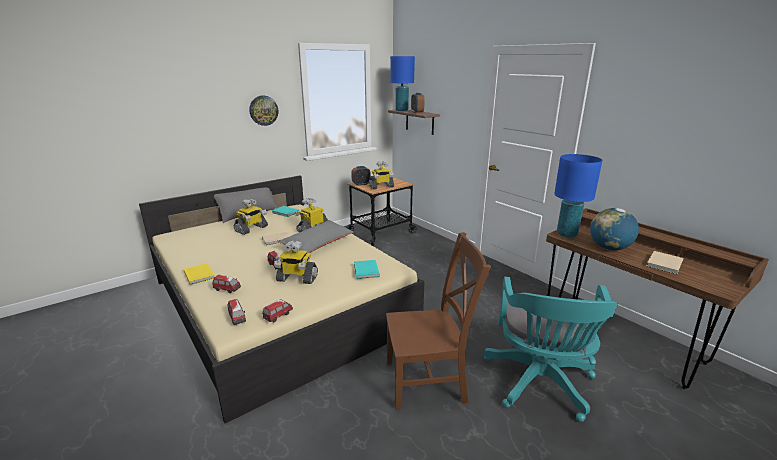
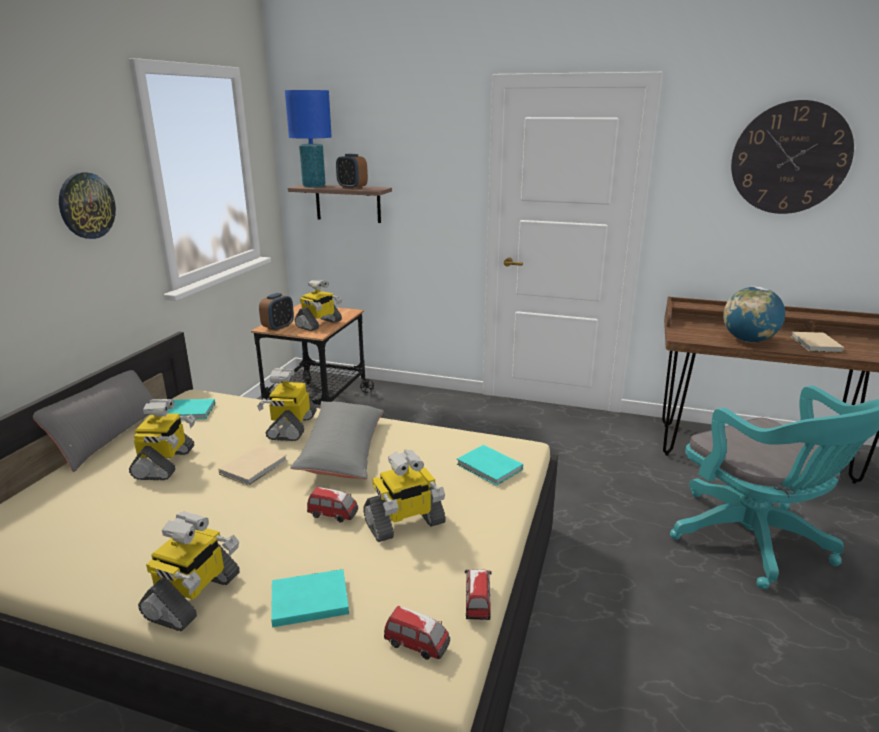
camera: 35 degrees left, 0 degrees up
(199, 274) = (194, 597): yellow book -> toy robot
(227, 289) = (307, 600): toy car -> turquoise book
(429, 381) = (654, 602): brown chair -> none
(567, 234) = (686, 334): blue table lamp -> none
(687, 112) = (790, 158): none -> wall clock

